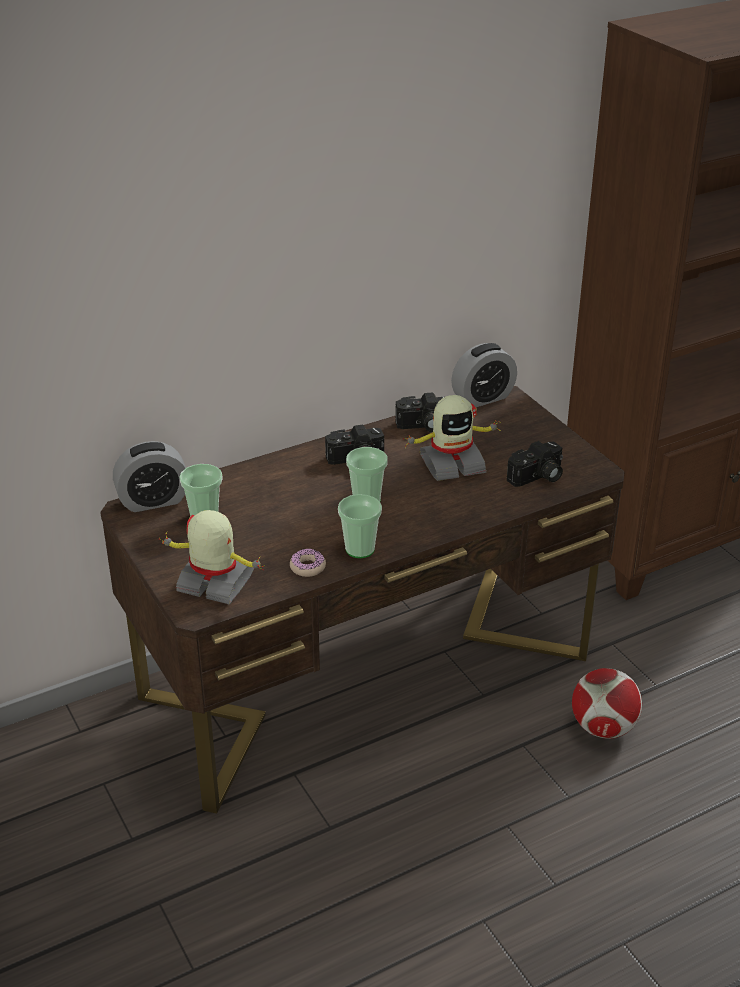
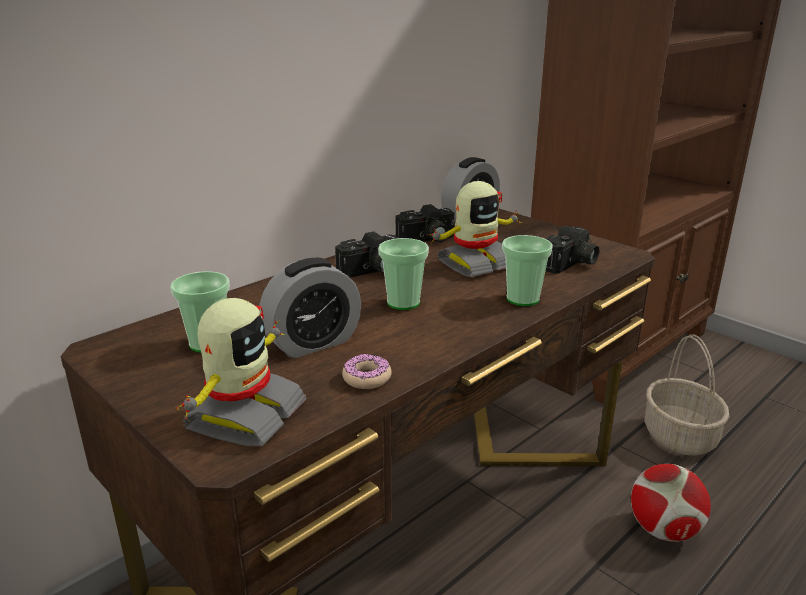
camera: 15 degrees left, 10 degrees down
(153, 501) = (135, 335): alarm clock -> alarm clock (313, 343)
(215, 583) = (244, 415): toy robot -> toy robot turned 105 degrees clockwise
(360, 549) = (423, 350): cup -> cup (522, 299)
(682, 646) = (680, 437): none -> basket

